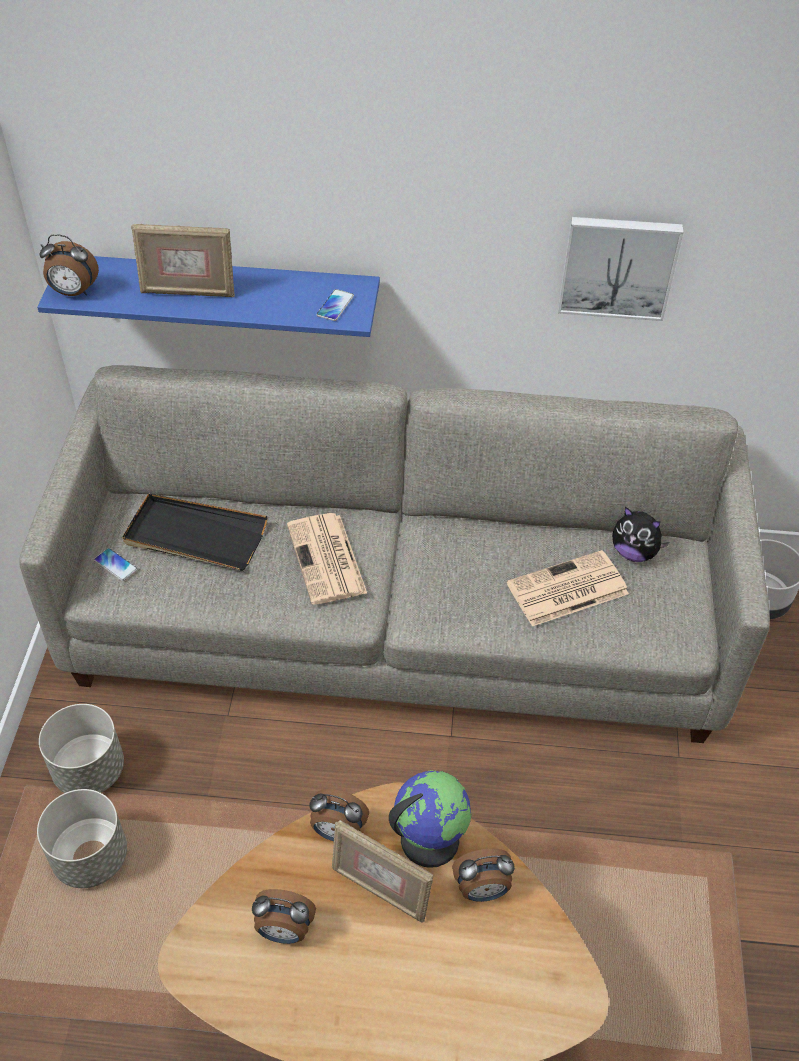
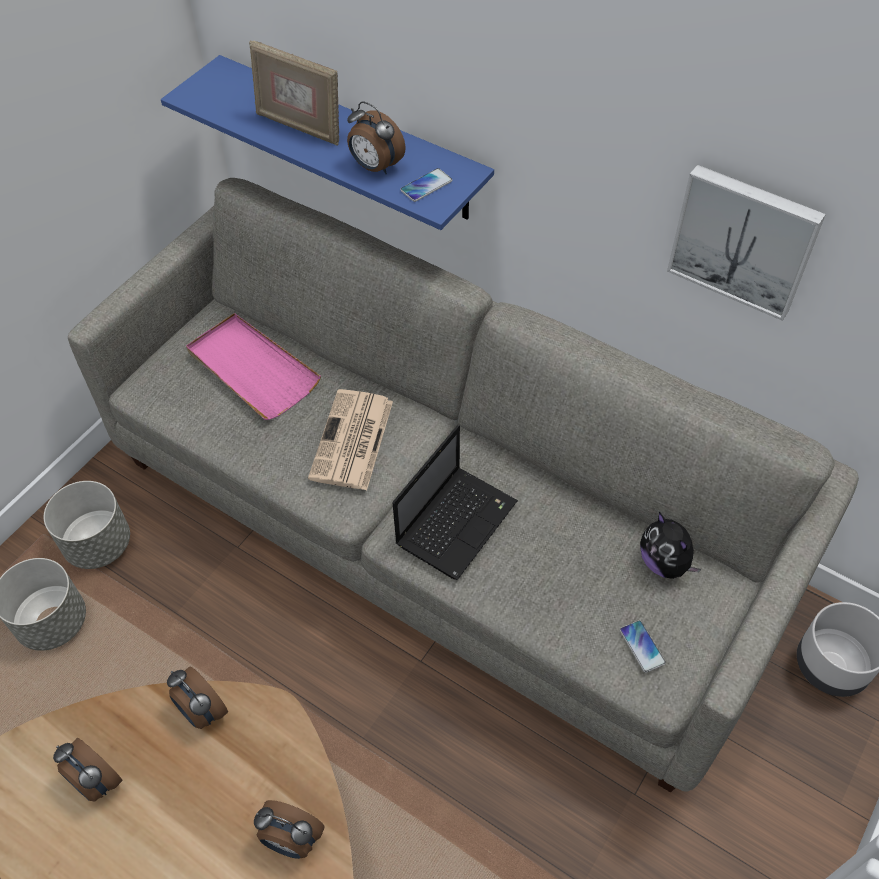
camera: 30 degrees right, 5 degrees up
(73, 292) = (200, 95): alarm clock -> alarm clock (375, 167)
(116, 565) = (171, 369): phone -> phone (642, 646)
(195, 536) = (252, 369): black tray -> pink tray
(380, 890) = (201, 789): picture frame -> none
(429, 838) = (277, 762): globe -> none
(457, 587) = (457, 521): none -> laptop
(566, 590) = (564, 572): newspaper -> none

